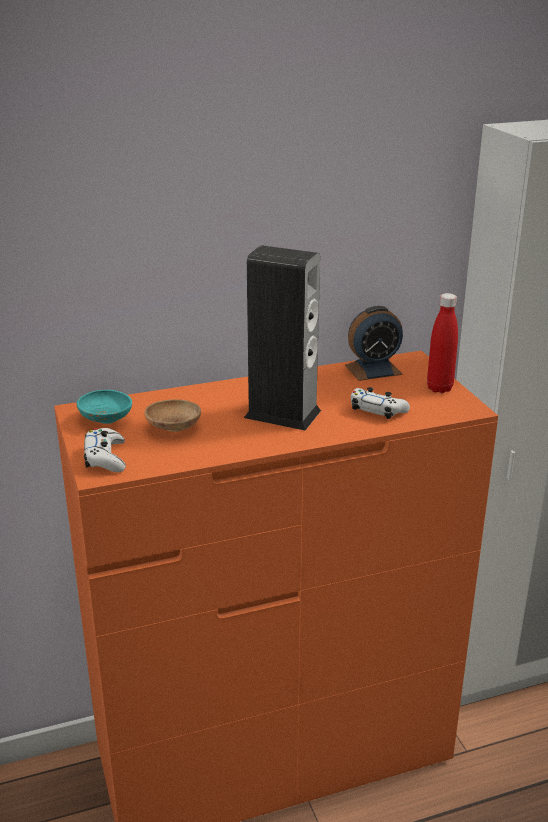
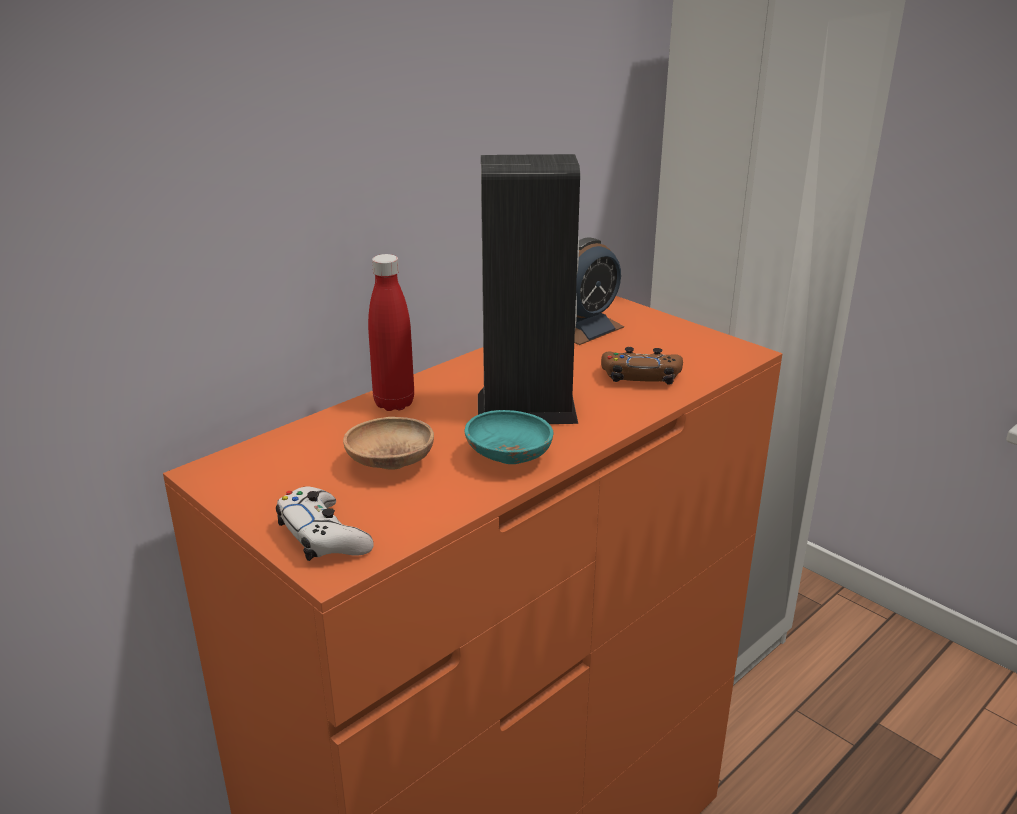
camera: 25 degrees left, 0 degrees up
(106, 419) = (270, 474): turquoise bowl -> turquoise bowl (508, 457)
(377, 410) = (641, 376): white game controller -> brown game controller
(439, 388) = (684, 335): red bottle -> red bottle (394, 403)

